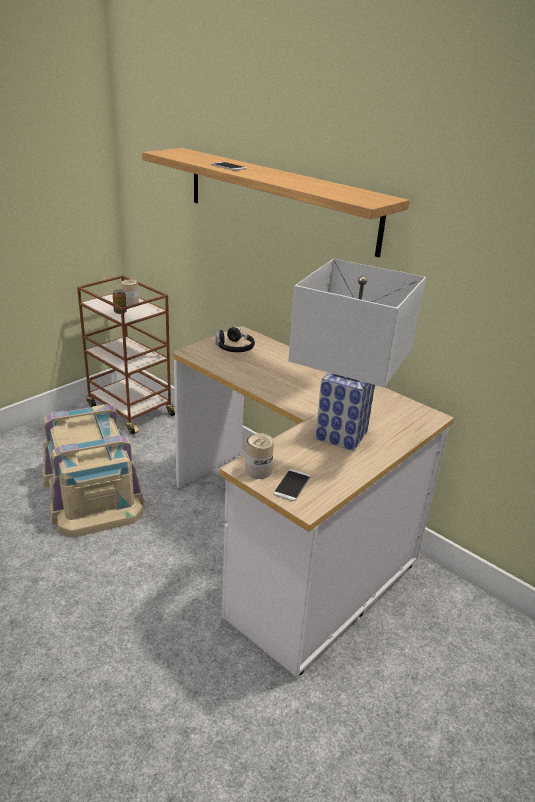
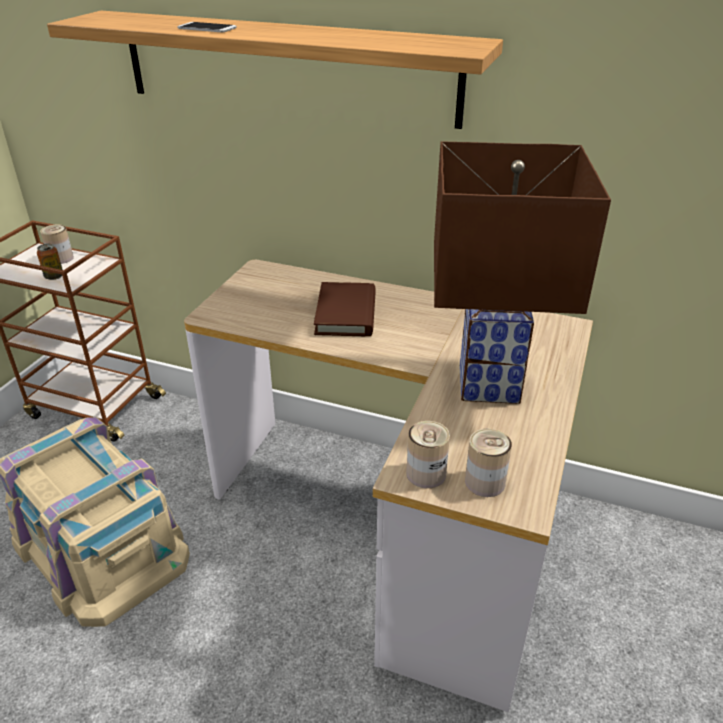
camera: 20 degrees left, 5 degrees up
(234, 347) = (264, 293): black headphones -> none
(278, 371) = (346, 313): none -> brown book
(292, 485) = (484, 482): phone -> can
(341, 436) = (490, 386): white table lamp -> brown table lamp

